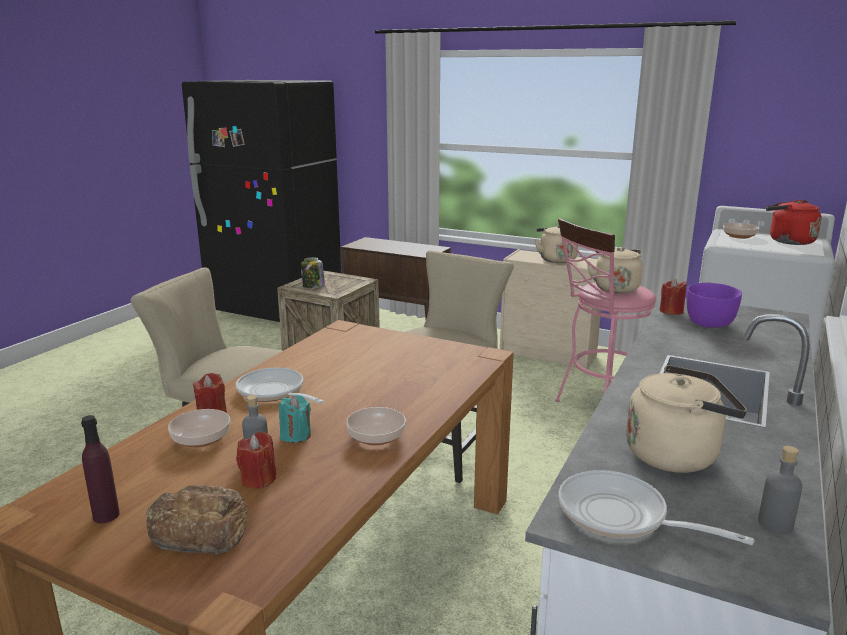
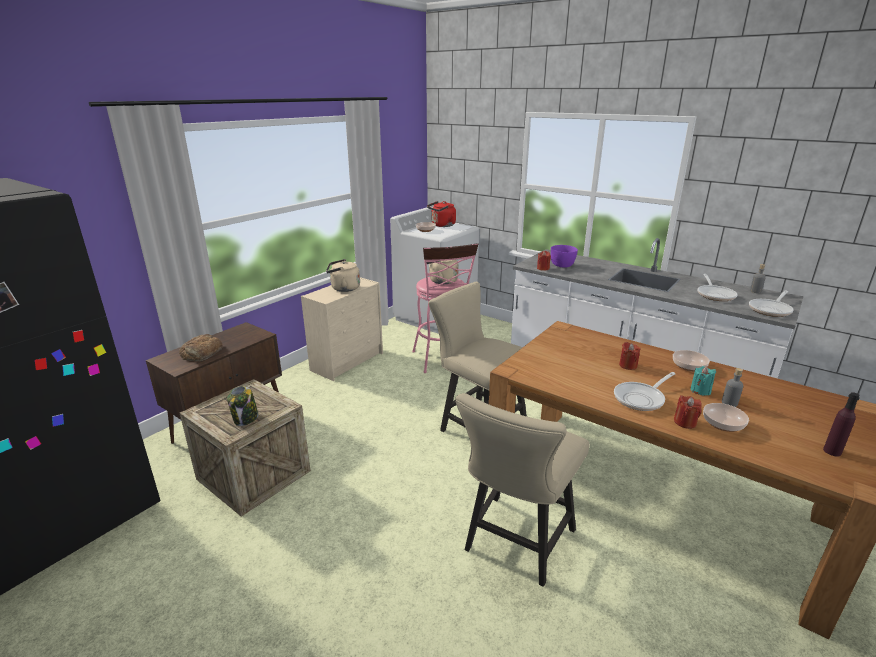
camera: 80 degrees left, 5 degrees up
(200, 529) = (817, 418): bread -> bread (201, 353)
(258, 479) = (757, 402): red candle -> red candle (628, 365)
(676, 455) = (715, 295): beige kettle -> frying pan

